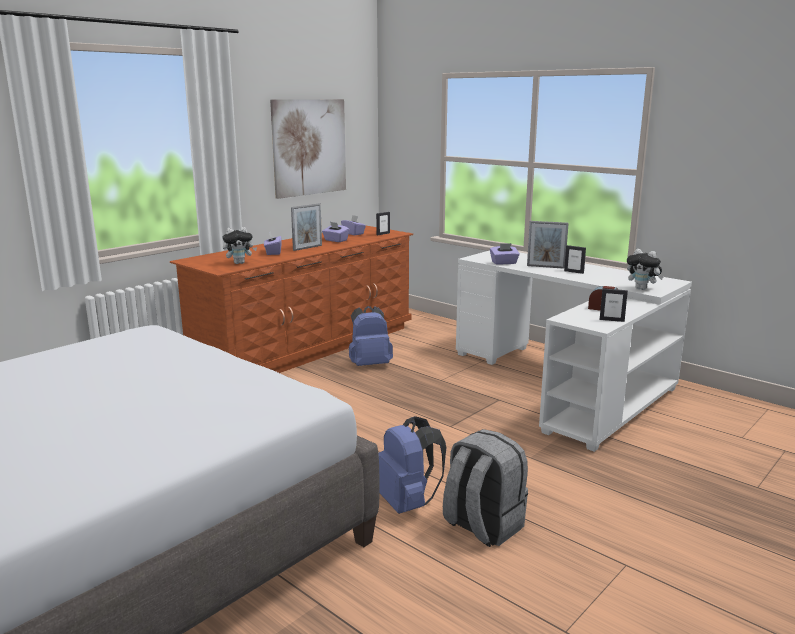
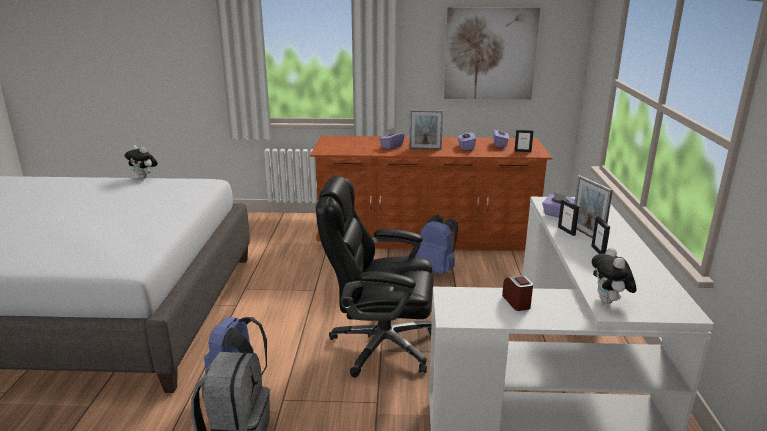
camera: 50 degrees right, 5 degrees up
(240, 263) = (347, 149): plush toy -> plush toy (144, 177)
(443, 424) = (381, 345): none -> black office chair
(611, 320) = (485, 318): picture frame -> picture frame (566, 231)

